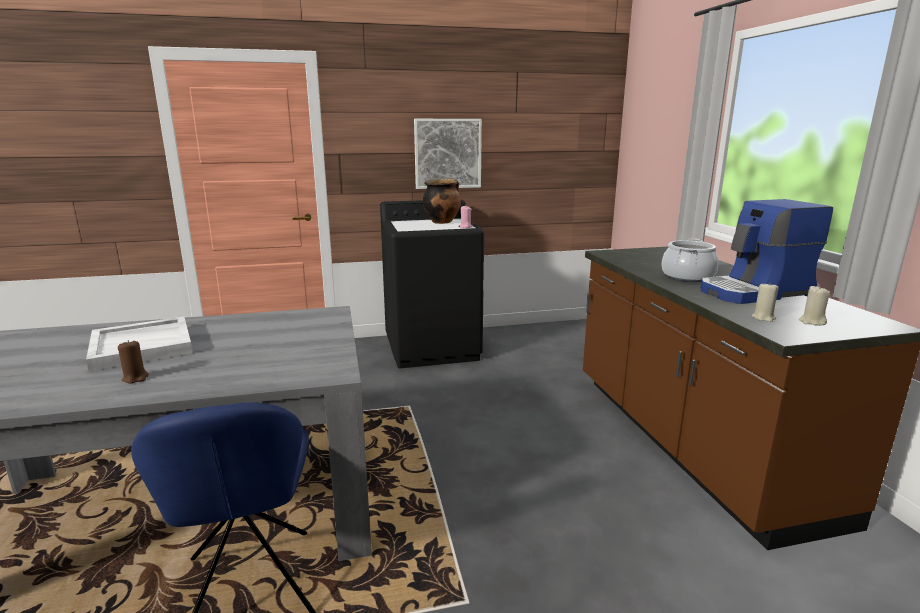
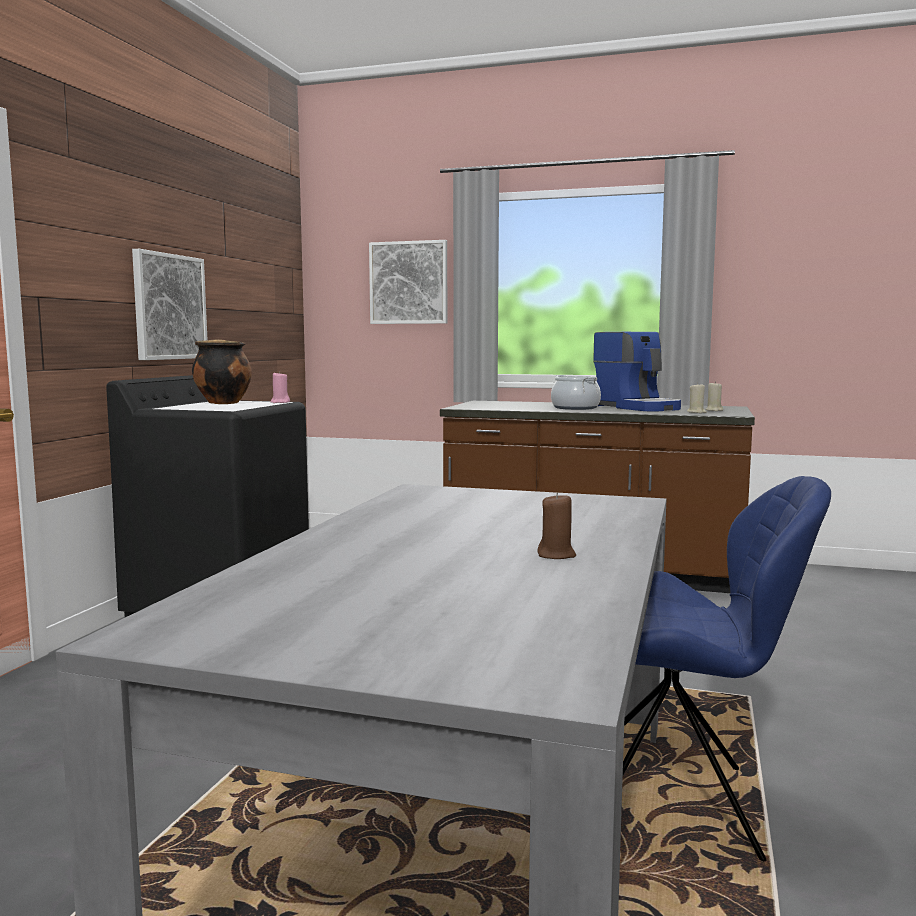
camera: 60 degrees left, 10 degrees down
(143, 346) = (416, 552): white tray -> none
(674, 127) = (409, 283): none -> picture
(755, 292) = (637, 407): coffee machine -> coffee machine turned 45 degrees counterclockwise

